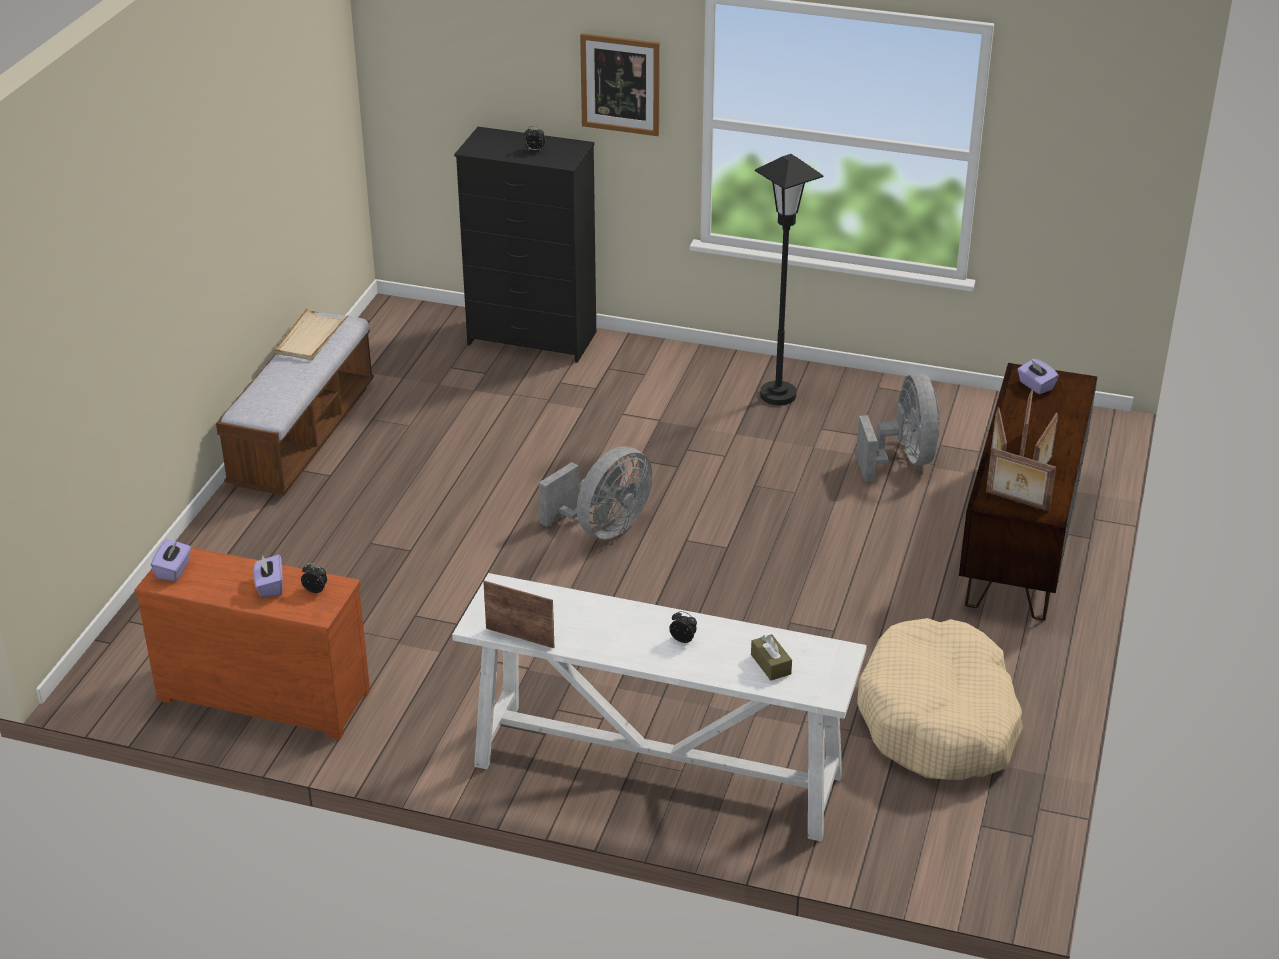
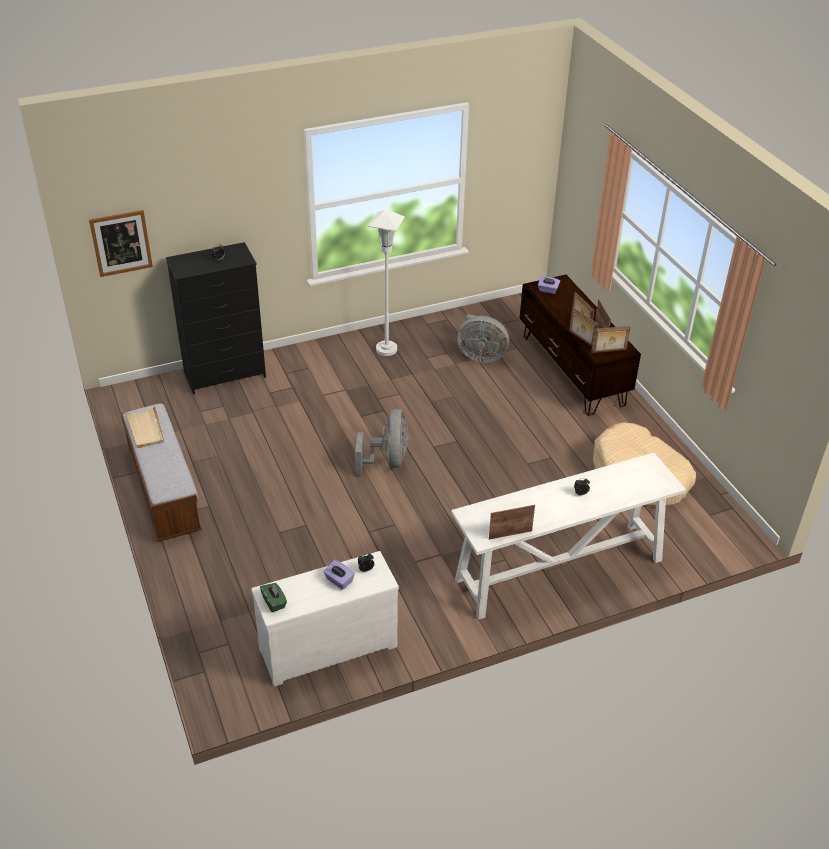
camera: 40 degrees left, 5 degrees up
(173, 570) = (274, 602): purple tissue box -> green tissue box
(266, 692) = (327, 645): brown dresser -> white dresser
(620, 84) = (255, 201): picture -> picture (121, 243)
(770, 664) = (630, 484): brown tissue box -> none
(778, 395) = (386, 349): black floor lamp -> white floor lamp
(903, 459) = (481, 356): grey fan -> grey fan turned 150 degrees clockwise

